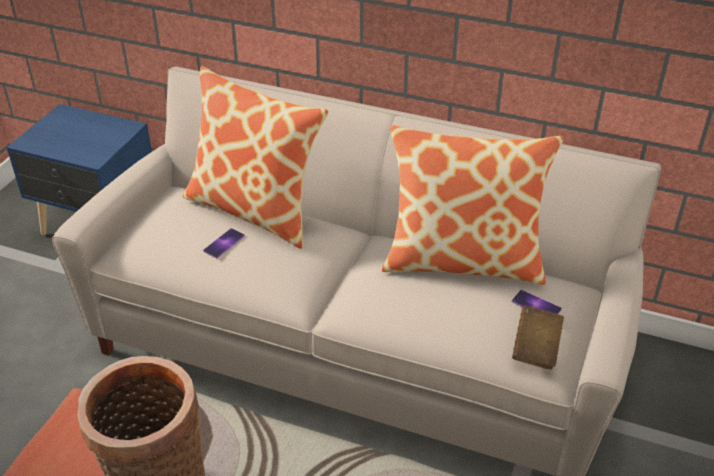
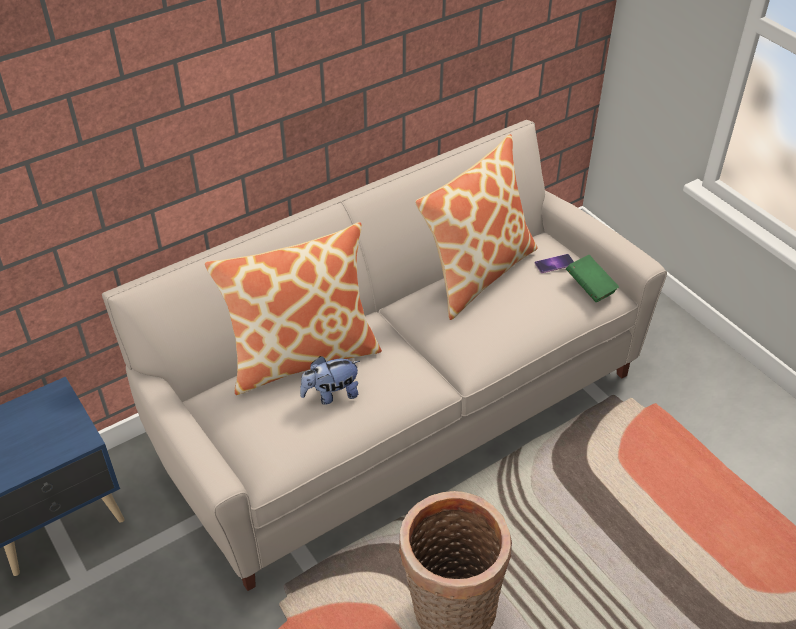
camera: 55 degrees left, 5 degrees up
(224, 243) = (331, 394): phone -> plush toy
(536, 348) = (590, 288): brown book -> green book

